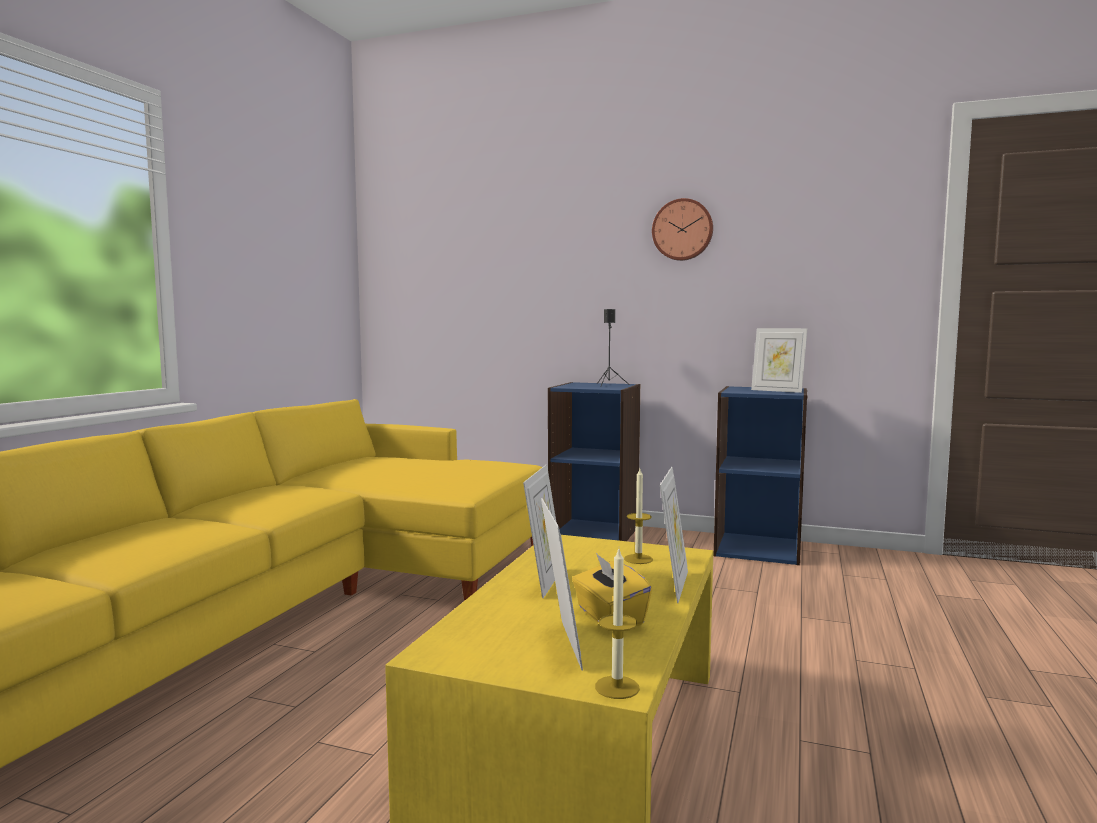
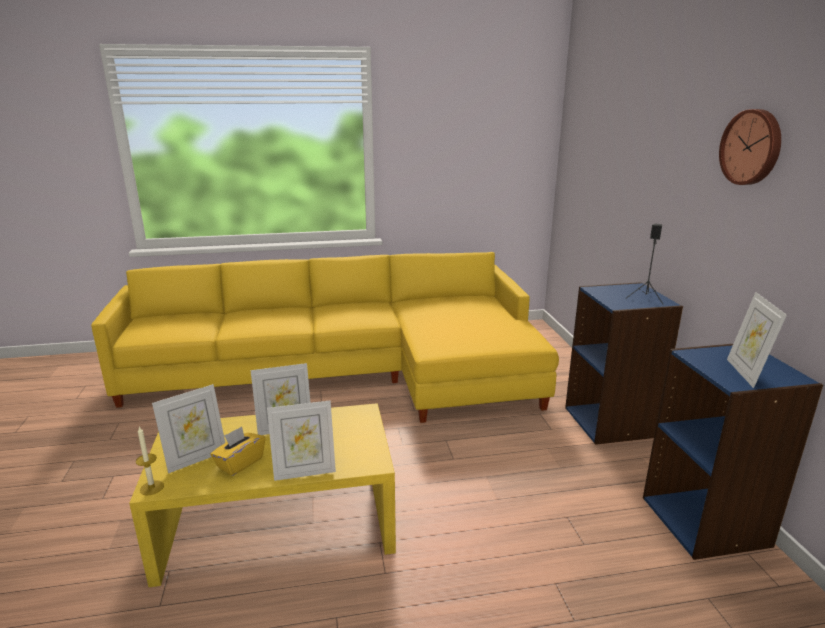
camera: 60 degrees right, 15 degrees up
(638, 559) = (347, 447): candle -> none

